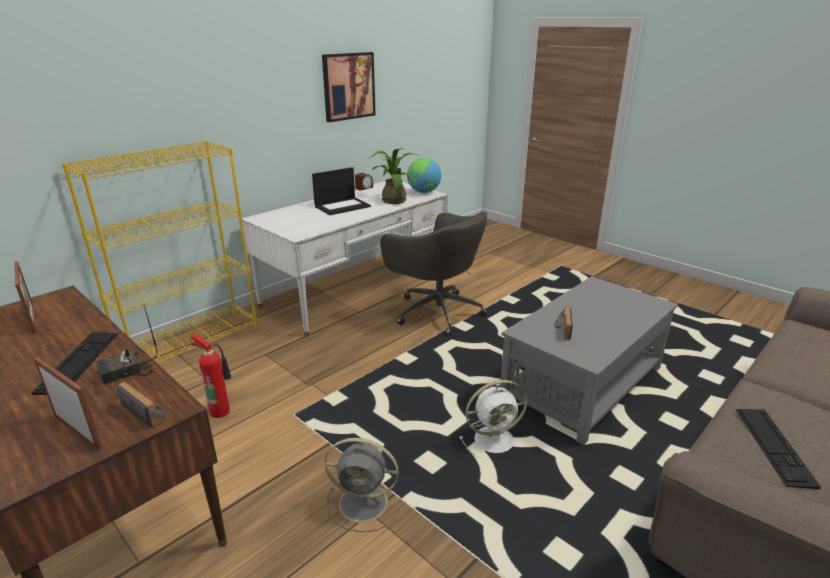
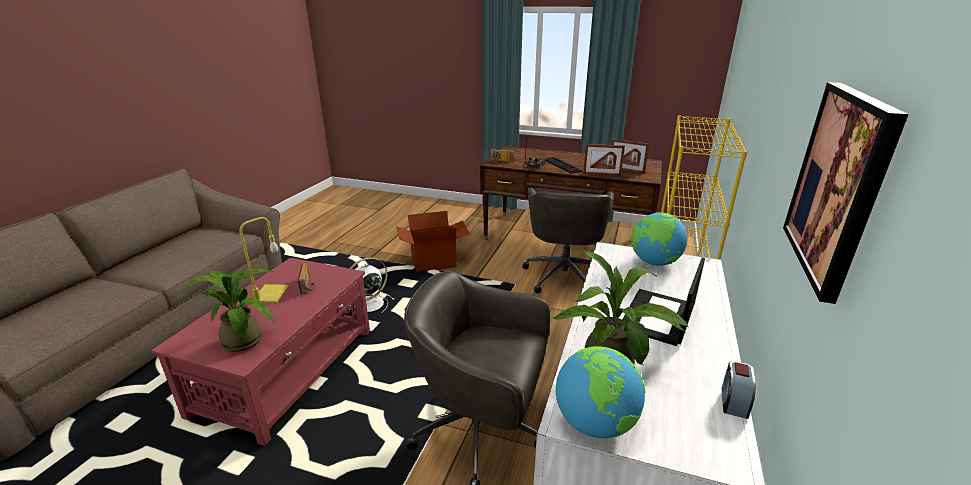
camera: 155 degrees right, 0 degrees up
(77, 431) = (514, 155): picture frame -> picture frame (601, 174)
(220, 410) = (564, 275): fire extinguisher -> grey office chair
(286, 224) = (654, 262): none -> globe
(365, 503) = (433, 261): grey fan -> cardboard box
(582, 384) = (288, 370): grey coffee table -> red coffee table
(600, 327) = (270, 294): none -> yellow table lamp
(606, 296) = (242, 338): none -> potted plant
(774, 445) = (198, 245): keyboard -> none

